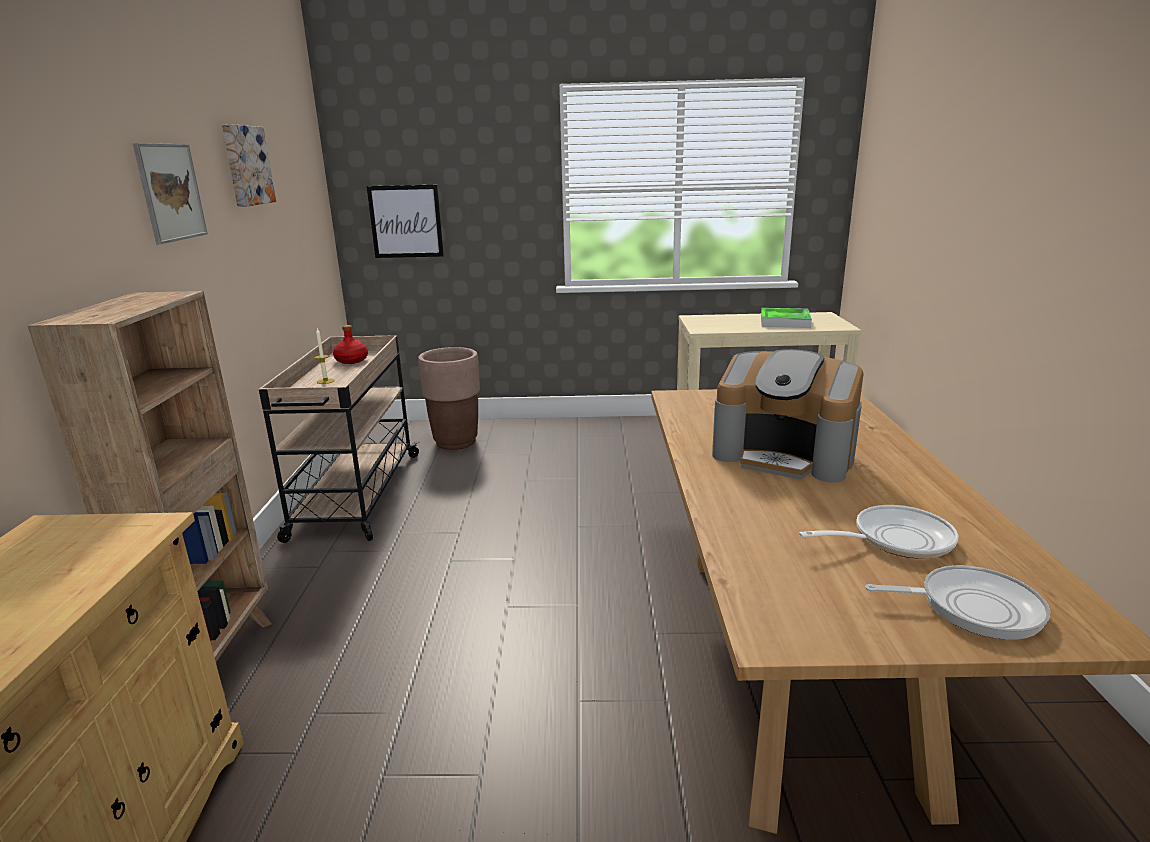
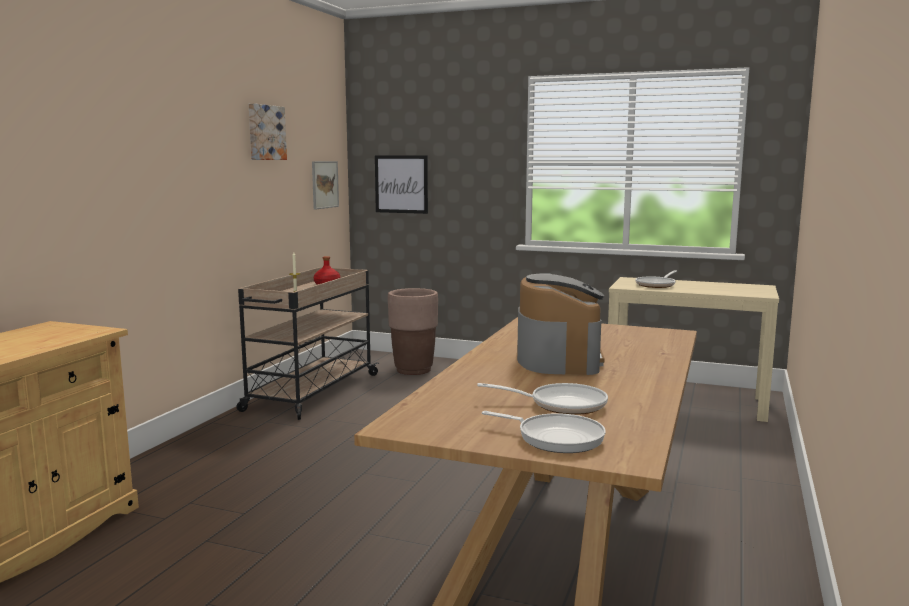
camera: 20 degrees right, 10 degrees down
(171, 192) = (195, 144): picture -> picture (324, 184)
(217, 656) = (155, 463): brown bookcase -> none
(729, 323) = (657, 285): none -> frying pan
(784, 322) = (712, 288): tray -> none
(784, 455) = (559, 358): coffee machine -> coffee machine turned 135 degrees counterclockwise

